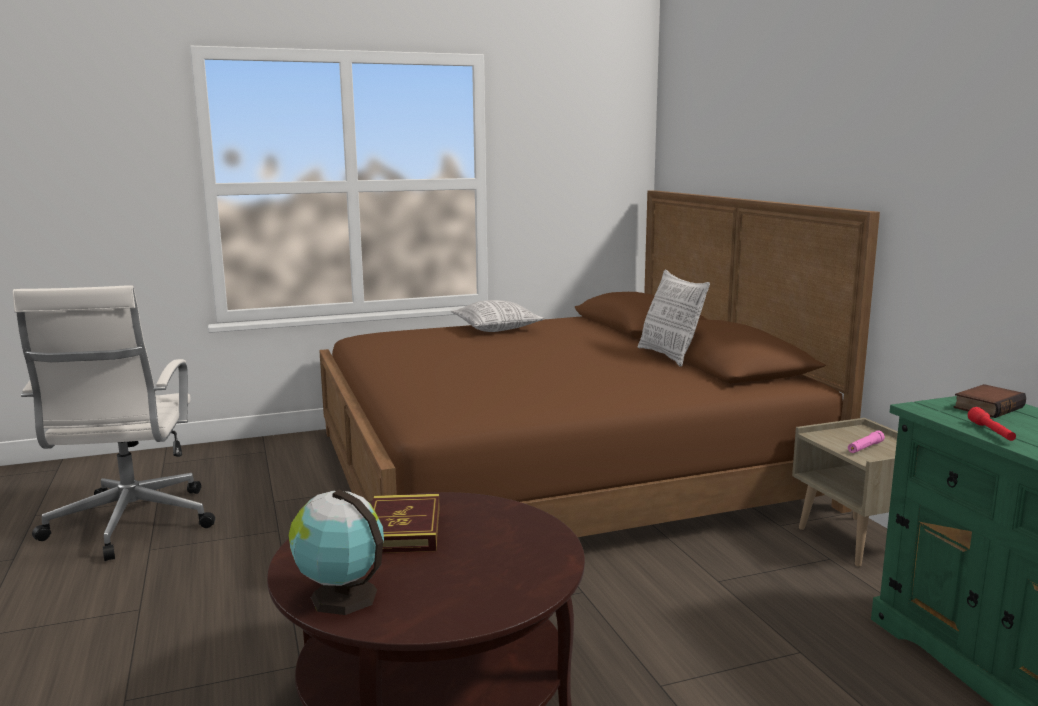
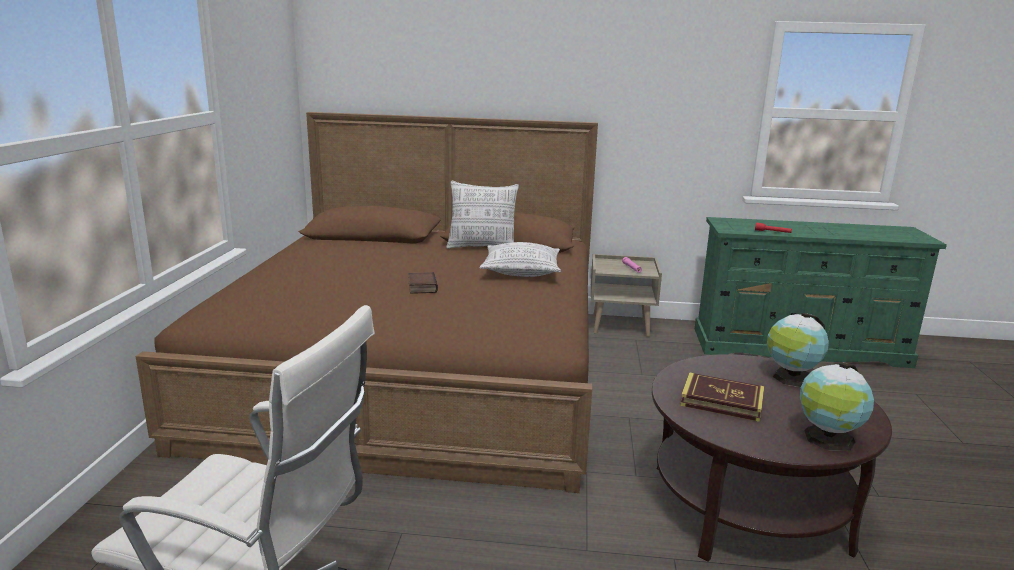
camera: 65 degrees left, 5 degrees up
(497, 328) = (302, 268): pillow -> pillow (521, 271)
(520, 566) = (791, 378): none -> globe
(987, 407) = (732, 223): book -> book (421, 287)

